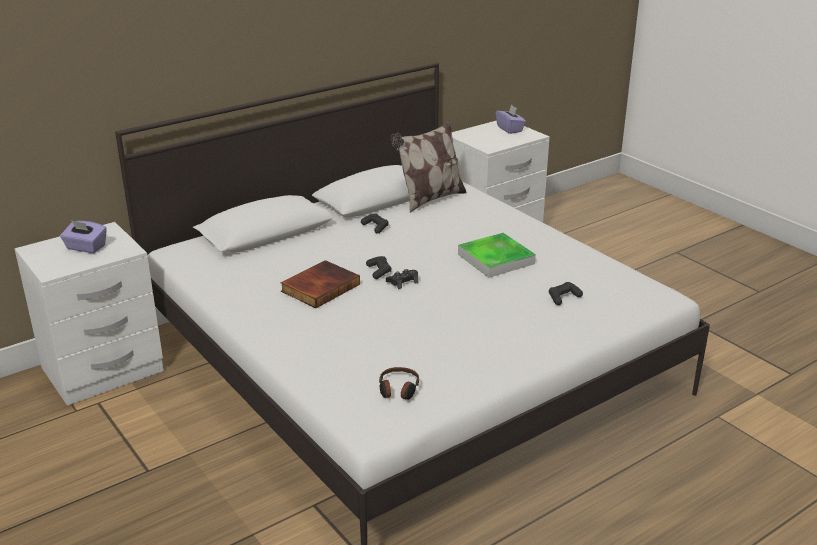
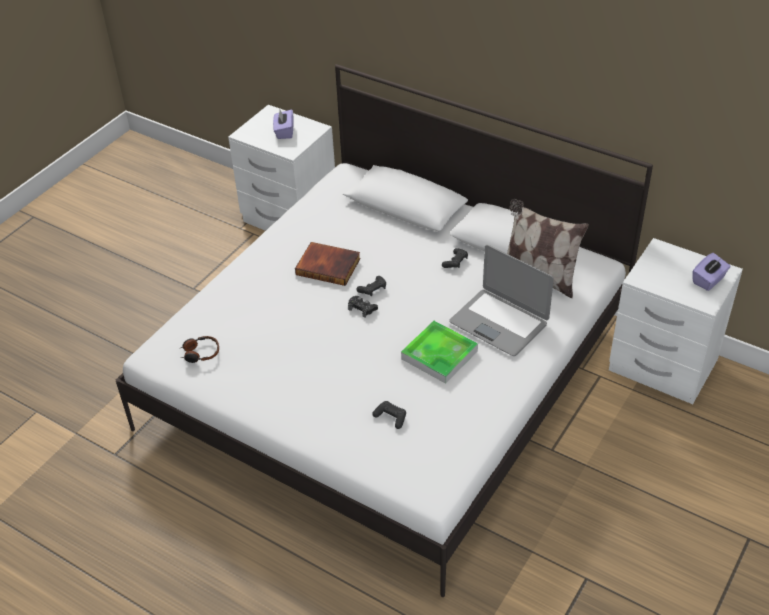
camera: 70 degrees right, 15 degrees up
(473, 226) = (499, 322): none -> laptop

